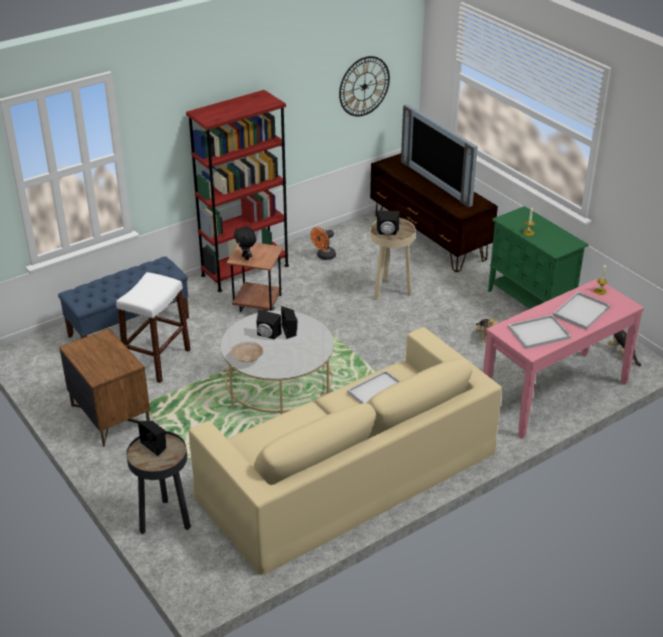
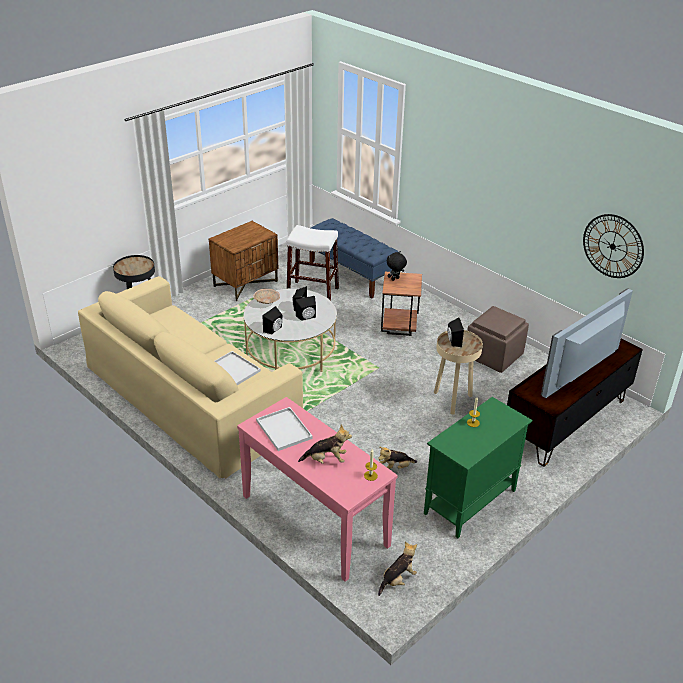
camera: 80 degrees right, 0 degrees up
(156, 445) = (141, 265): black speaker -> black speaker (274, 329)
(245, 270) = (450, 316): red bookcase -> none
(324, 256) = (494, 356): orange fan -> brown ottoman
(581, 312) = (326, 460): white tray -> plush toy

